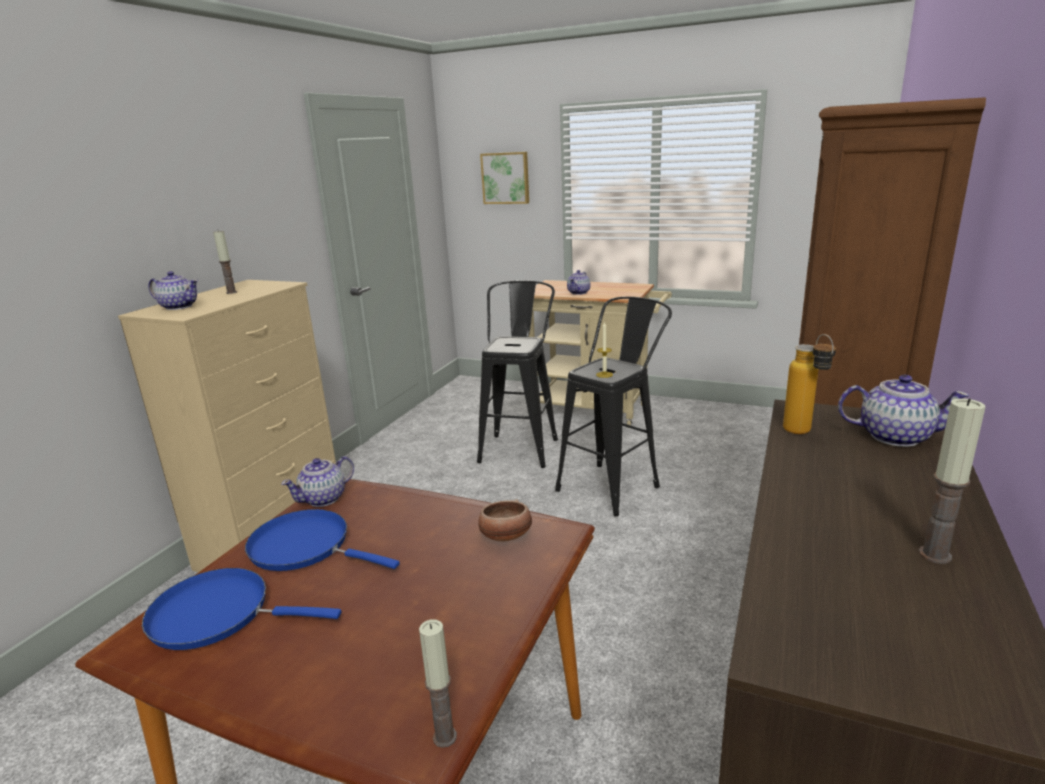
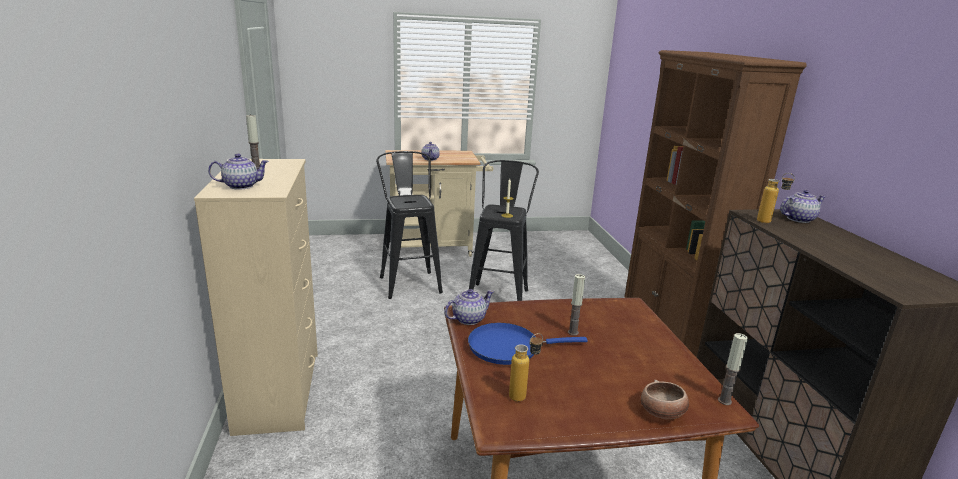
camera: 35 degrees left, 0 degrees up
(218, 614) = (523, 395): blue frying pan -> bottle
(324, 498) = (468, 319): teapot -> teapot turned 135 degrees counterclockwise
(505, 536) = (609, 313): bowl -> bowl (662, 413)
(506, 178) = (344, 66): picture -> none
(935, 555) = (881, 257): candle -> candle (573, 332)

